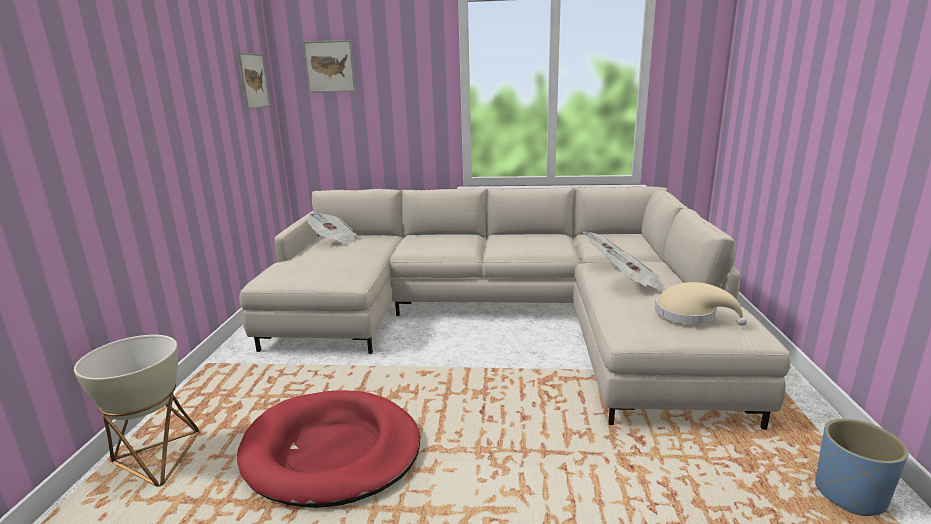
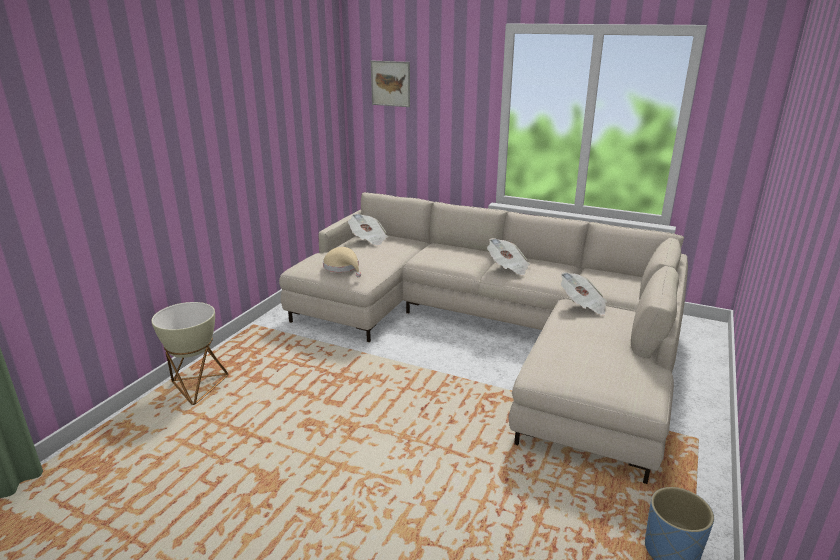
camera: 20 degrees right, 5 degrees up
(253, 80) = (323, 96): picture -> none
(332, 451) = (303, 410): red dog bed -> none
(635, 285) = (582, 332): newspaper -> newspaper (508, 267)
(690, 315) = (602, 370): beige hat -> beige hat (343, 267)

